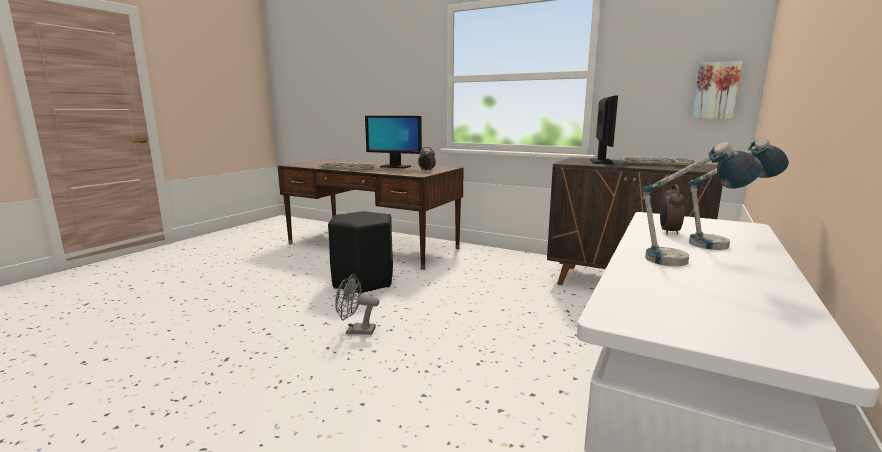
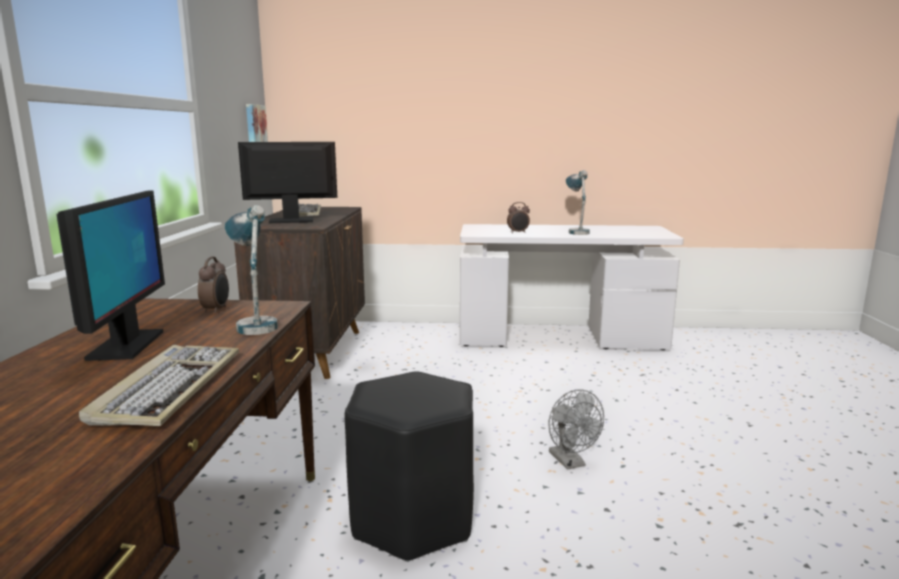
camera: 115 degrees left, 0 degrees up
(724, 244) = (530, 228): table lamp -> table lamp (255, 323)

